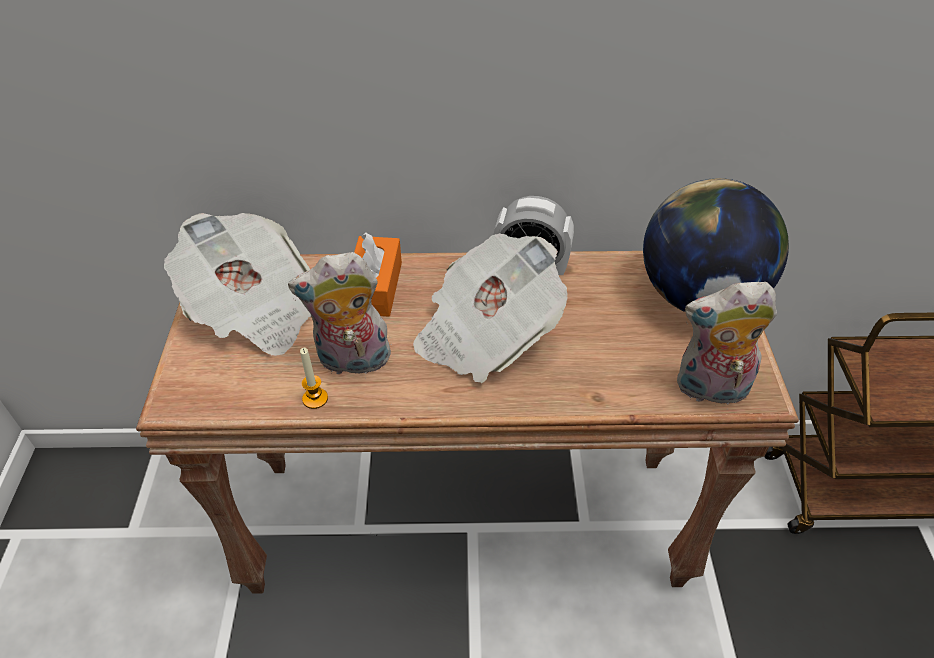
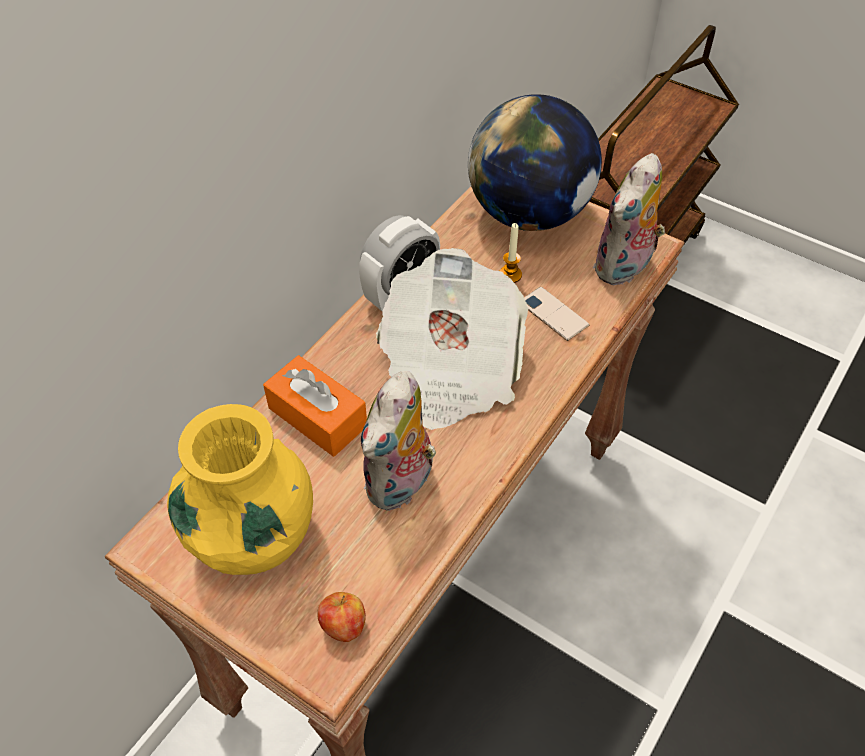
camera: 55 degrees left, 5 degrees up
(211, 393) = (343, 626): none -> apple
(254, 309) = (253, 534): newspaper -> yellow vase
(315, 399) = (424, 537): candle -> candle (510, 275)
(604, 367) = (553, 314): none -> phone

